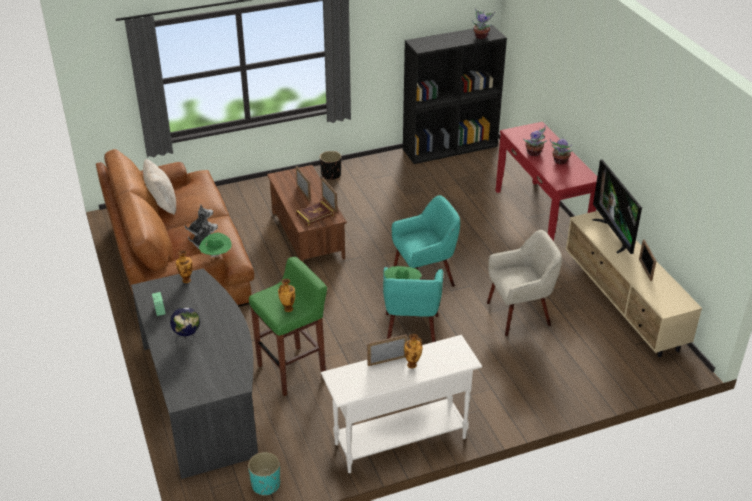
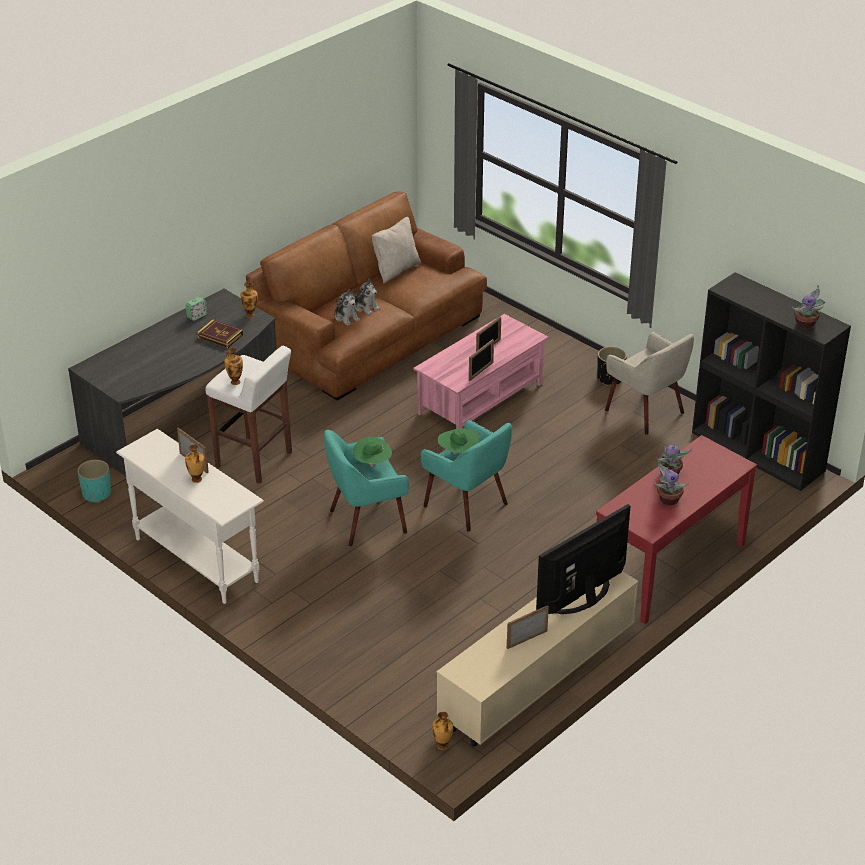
camera: 65 degrees right, 0 degrees up
(187, 338) = (168, 344): globe -> none
(216, 255) = (318, 325): green hat -> green hat (458, 452)
(292, 370) = (255, 460): green stool -> white stool
(307, 235) = (480, 398): brown coffee table -> pink coffee table
(315, 215) = (452, 368): book -> book (220, 336)
(519, 314) = (452, 595): beige armchair -> beige armchair (646, 411)
(674, 365) = (442, 746): none -> vase

